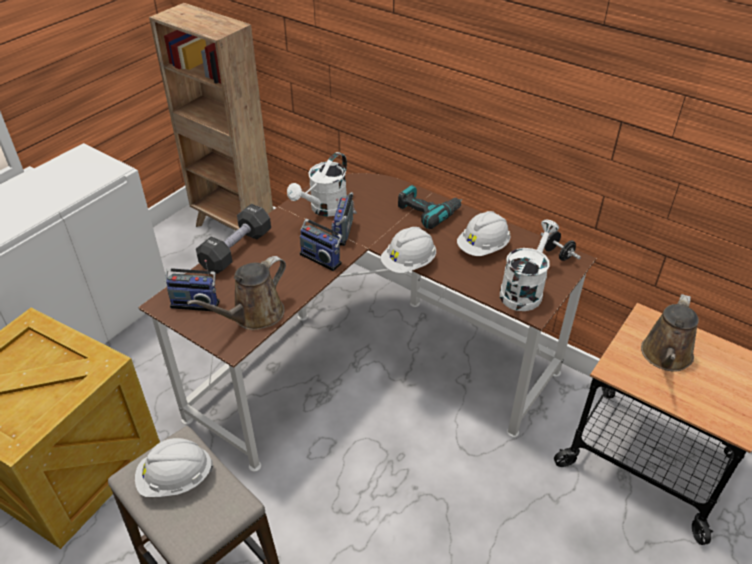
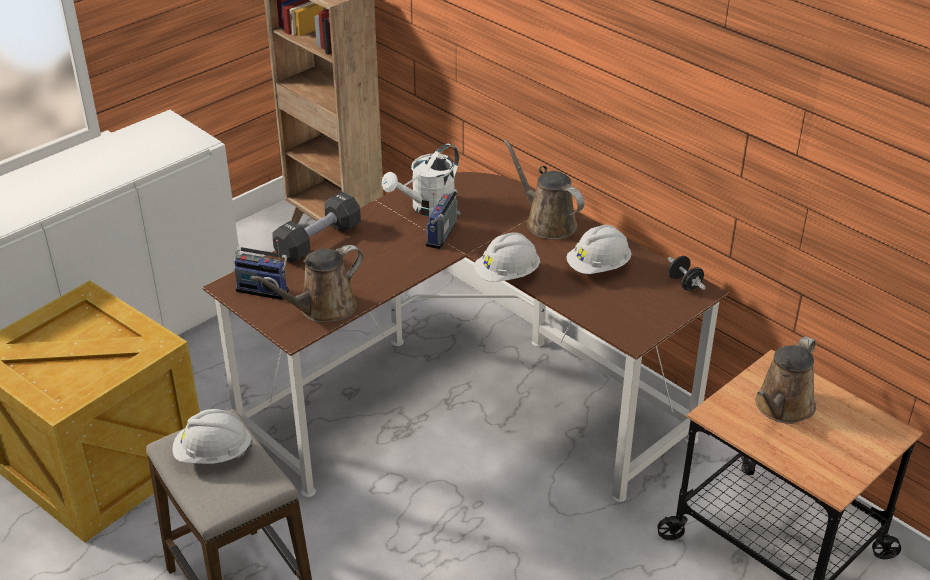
camera: 10 degrees right, 5 degrees down
(322, 258) = (411, 259): radio -> none
(428, 211) = (547, 222): power drill -> brown watering can
(524, 290) = (630, 316): white watering can -> none

